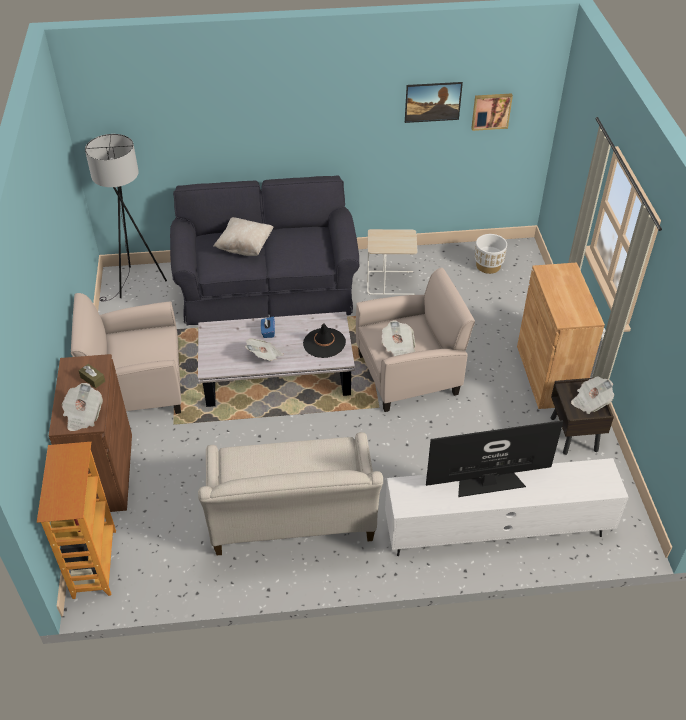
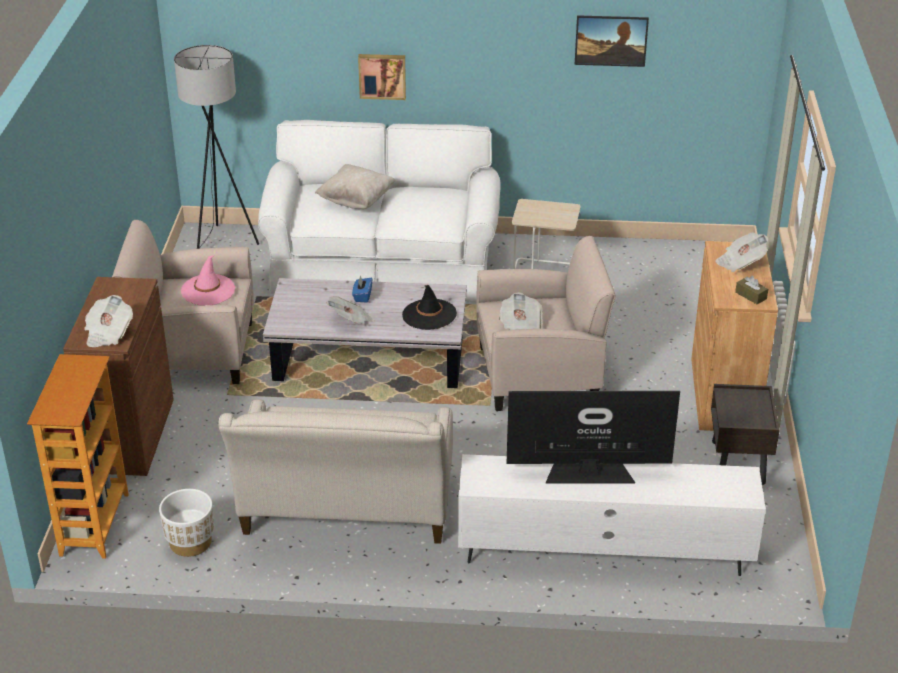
camera: 10 degrees right, 10 degrees down
(92, 379) = (128, 301): brown tissue box -> brown tissue box (751, 295)
(145, 342) = (208, 290): none -> pink hat
(267, 288) = (383, 264): black sofa -> white sofa
(488, 266) = (679, 268): white planter -> white planter (190, 542)
(491, 111) = (687, 59): picture -> picture (382, 75)
(590, 402) = (754, 411): newspaper -> newspaper (740, 263)

